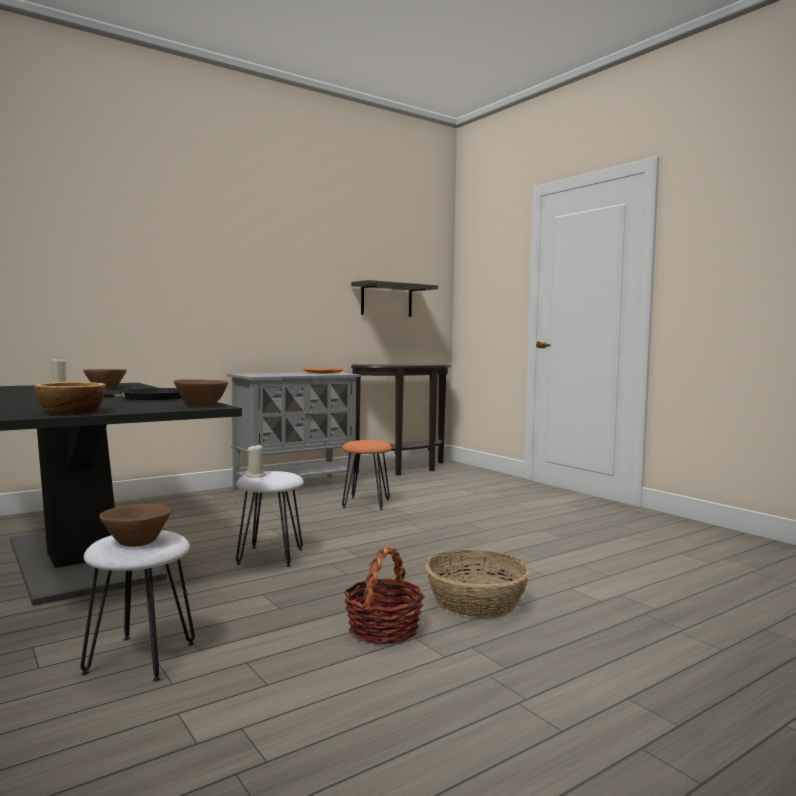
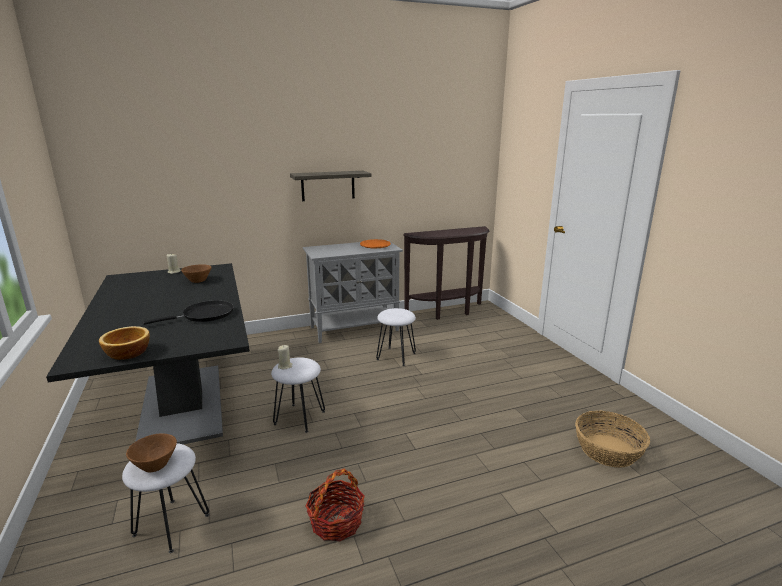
camera: 15 degrees right, 15 degrees up
(201, 405) = (225, 338): brown bowl -> none
(366, 503) = (396, 356): orange stool -> white stool
(386, 300) = (435, 177): shelf -> shelf (328, 185)
(475, 602) = (417, 499): basket -> basket (607, 450)

